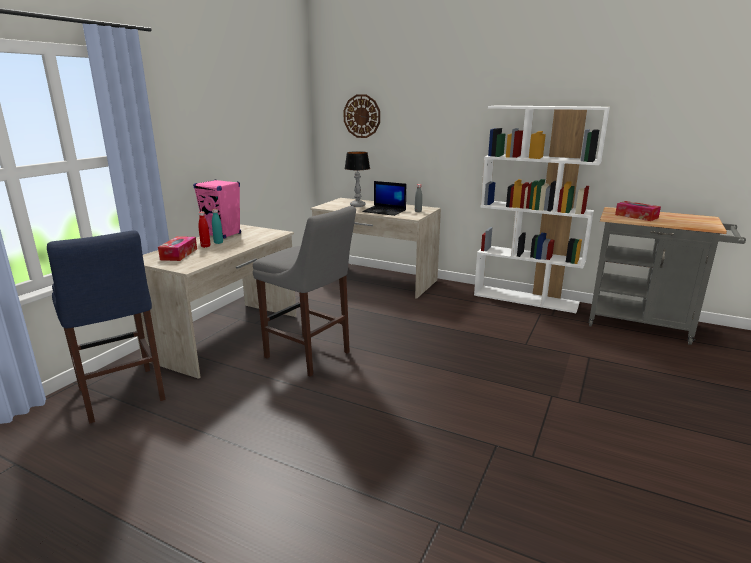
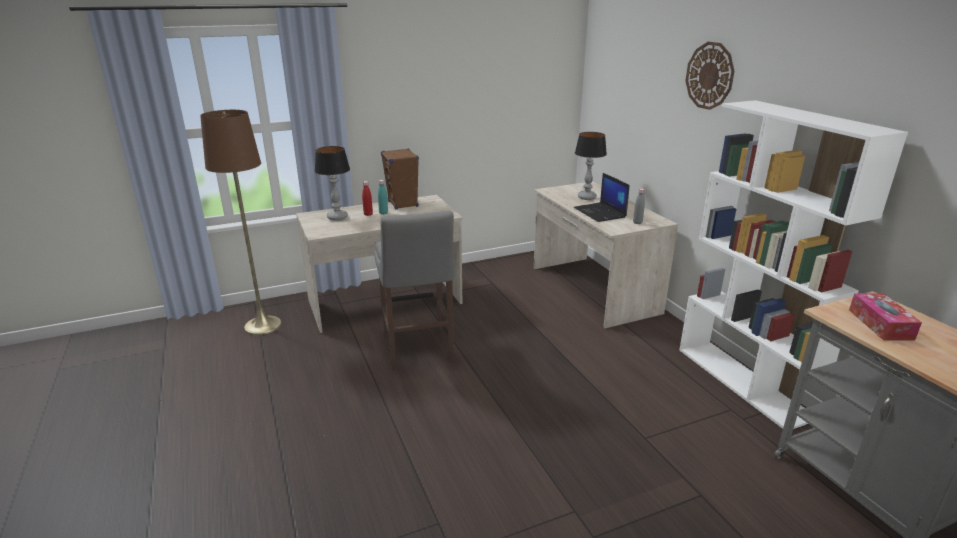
camera: 40 degrees right, 5 degrees up
(122, 396) = (263, 325): blue stool -> brown floor lamp
(179, 254) = (337, 217): tissue box -> table lamp
(223, 234) = (403, 204): pink speaker -> brown speaker
(362, 116) = (623, 88): wall clock -> wall clock (709, 76)

